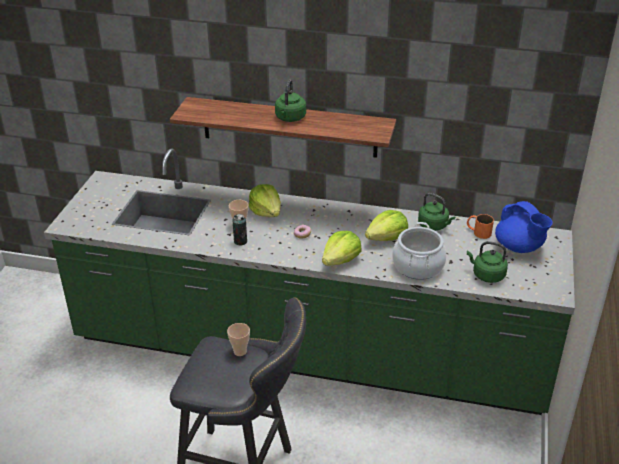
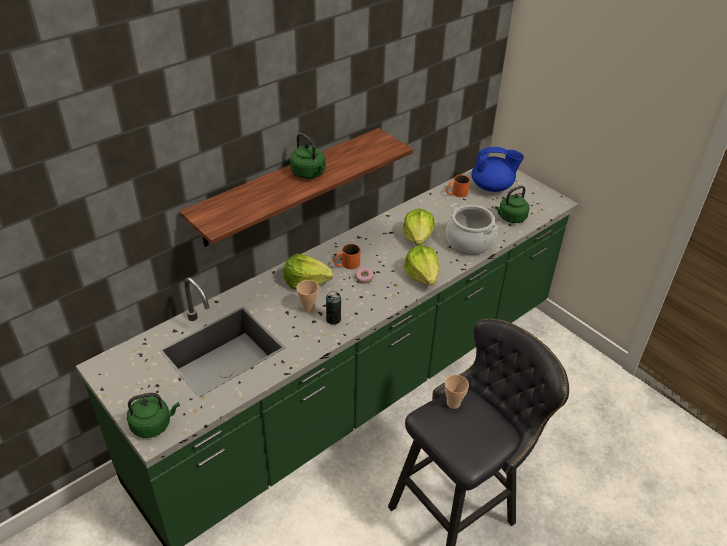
camera: 55 degrees left, 5 degrees up
(308, 220) = (346, 264): none -> orange mug
(434, 225) = (427, 207): green kettle -> green kettle (153, 425)

